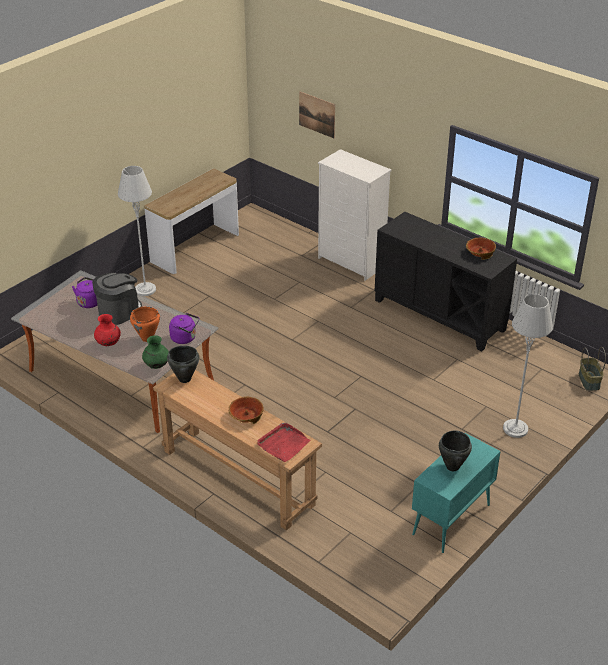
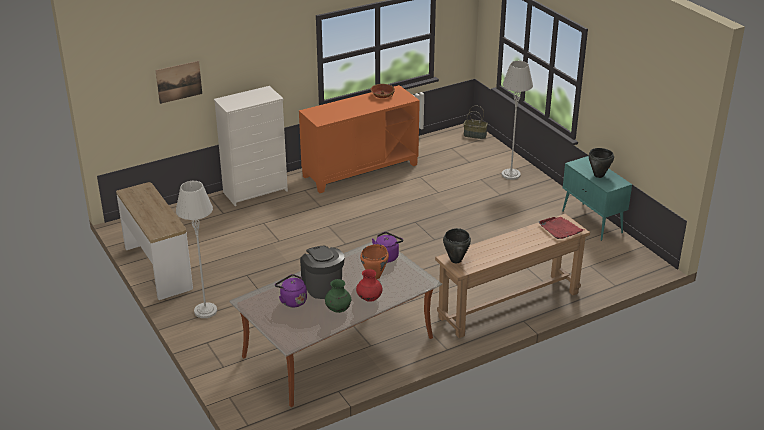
camera: 70 degrees left, 5 degrees down
(156, 365) = (418, 277): green vase -> green vase (338, 309)
(246, 416) = (519, 239): bowl -> none
(439, 315) = (360, 170): black cabinet -> orange cabinet

